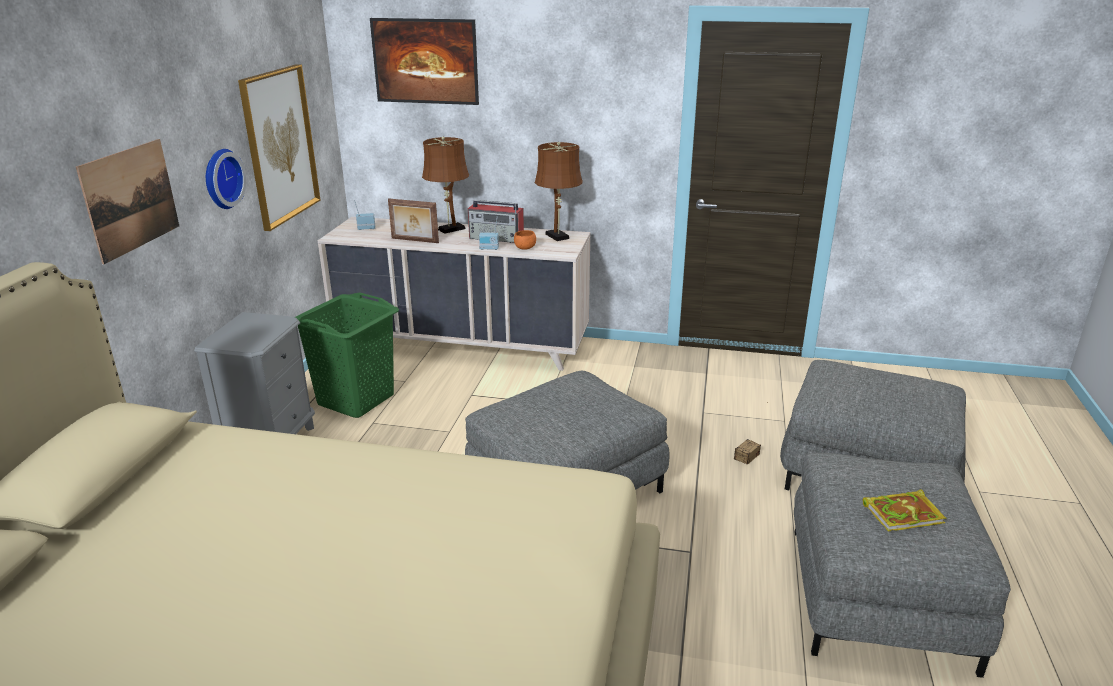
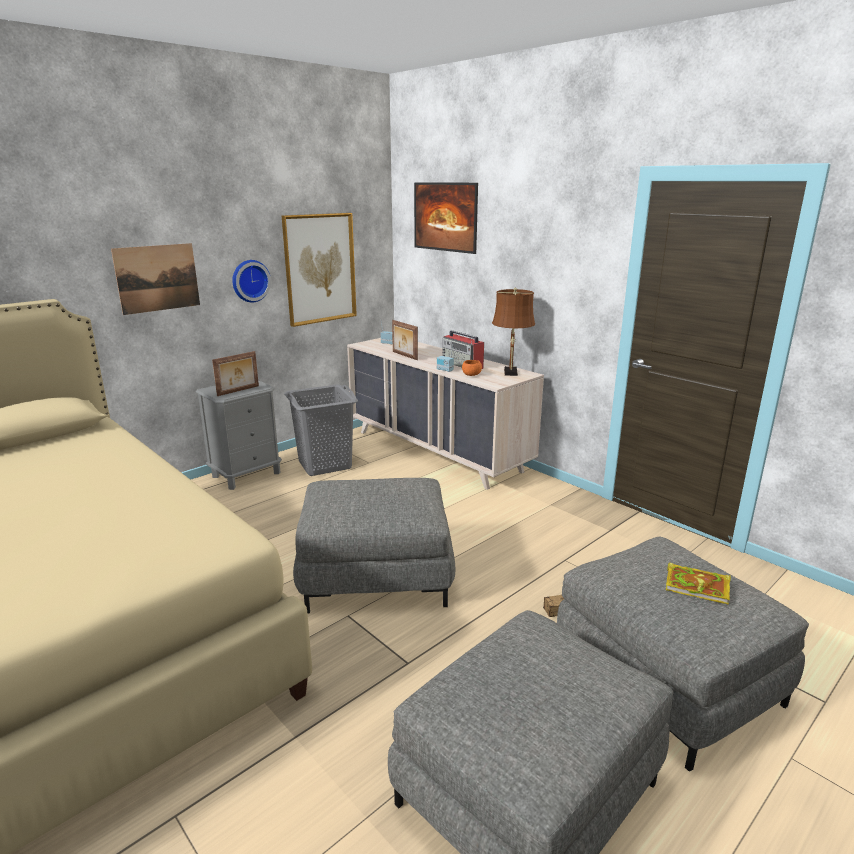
camera: 35 degrees right, 5 degrees down
(261, 334) = (238, 391): none -> picture frame
(355, 399) = (324, 464): green laundry basket -> grey laundry basket
(449, 230) = (440, 353): brown table lamp -> none
(904, 513) = (526, 700): book -> book (698, 586)

